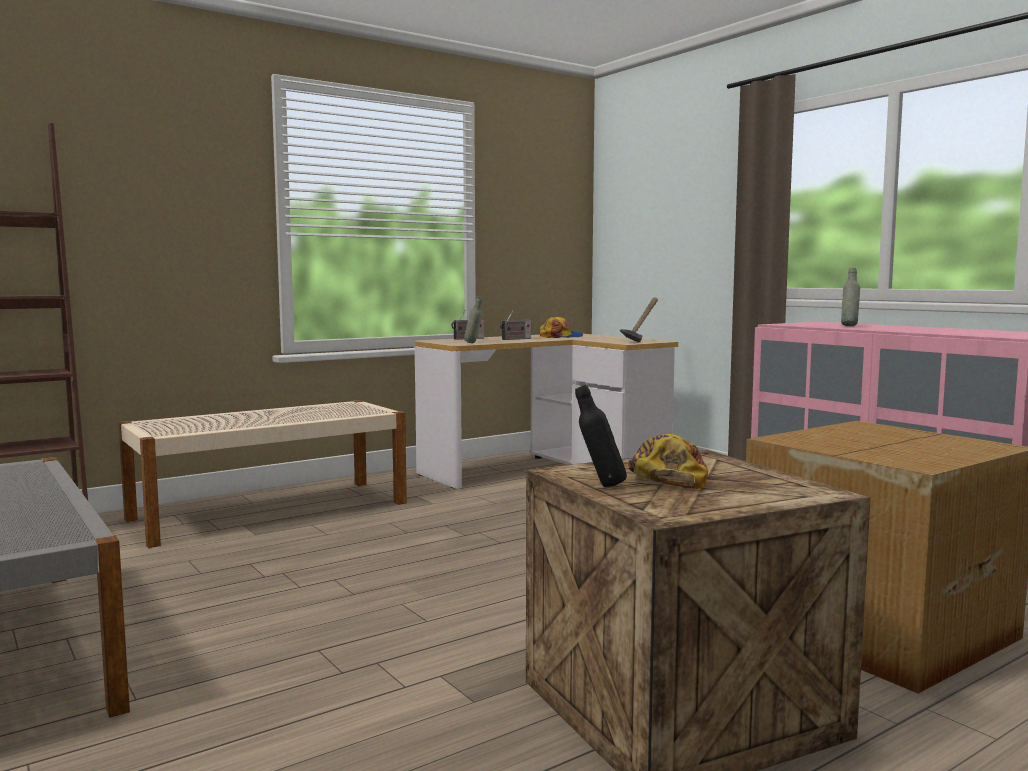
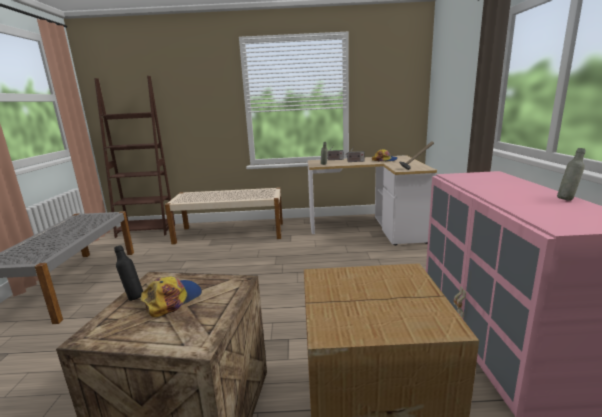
camera: 35 degrees right, 10 degrees up
(849, 326) = (489, 183): grey bottle -> grey bottle (567, 199)

